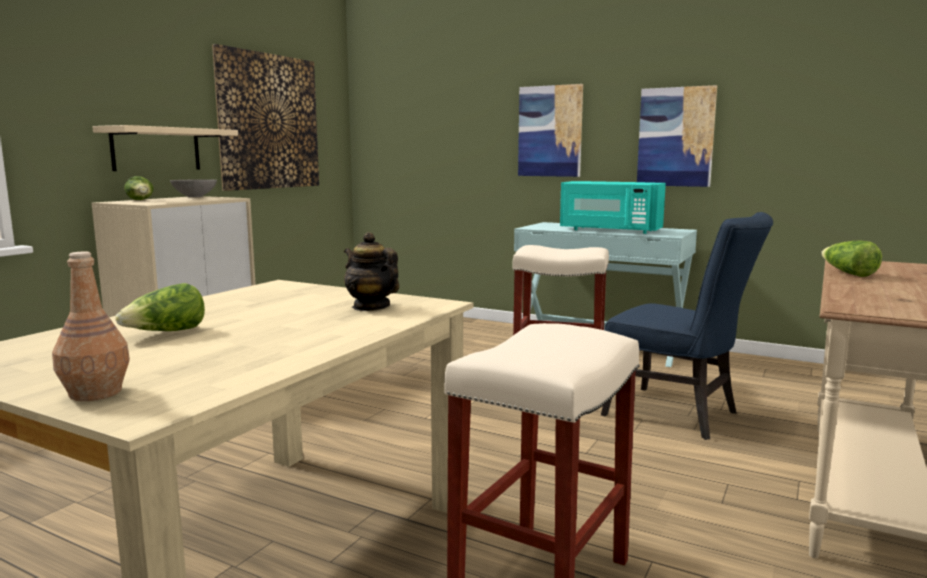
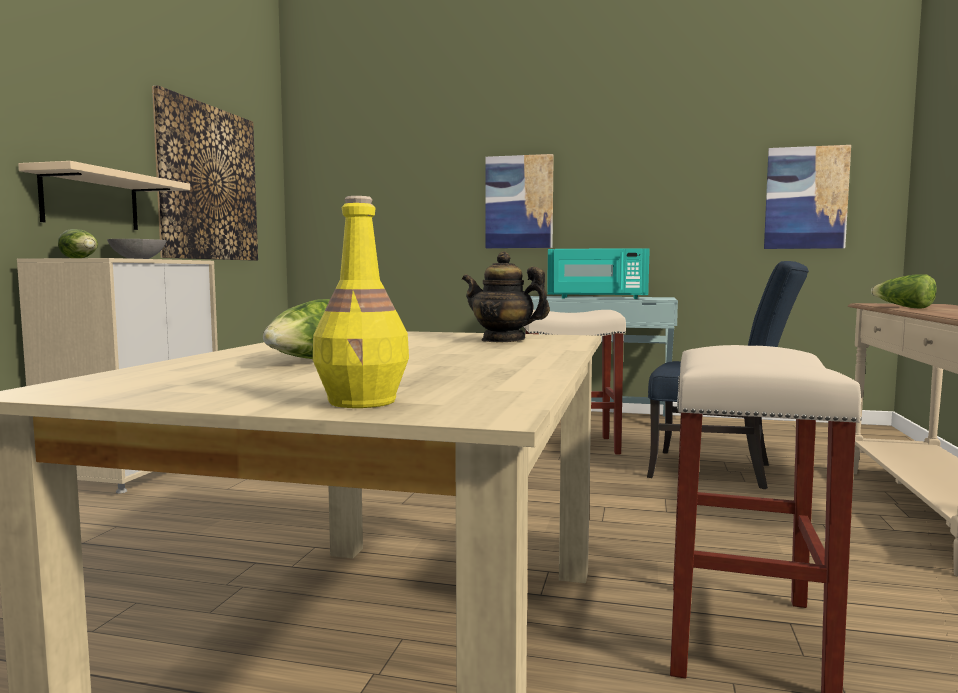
camera: 15 degrees left, 5 degrees down
(96, 393) = (363, 401): brown bottle -> yellow bottle
(675, 137) = (649, 207): picture -> picture (806, 198)

